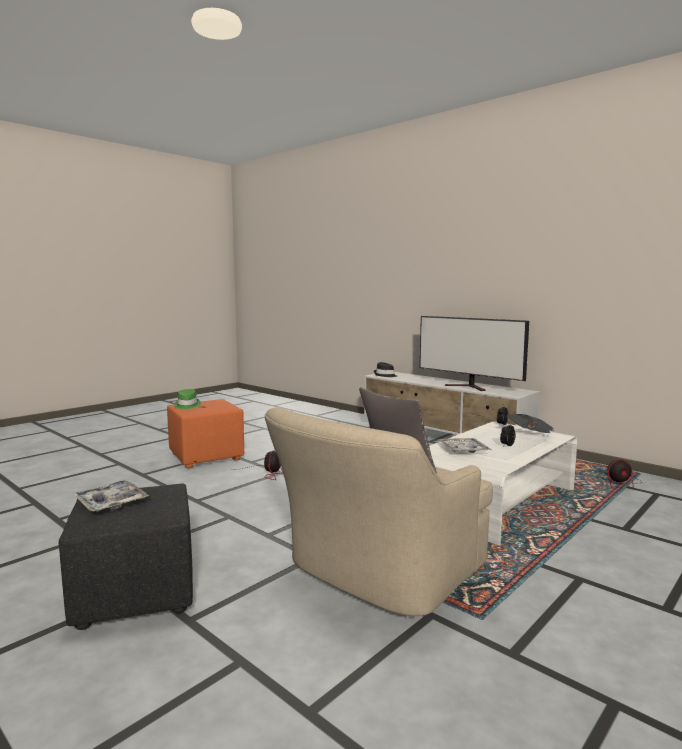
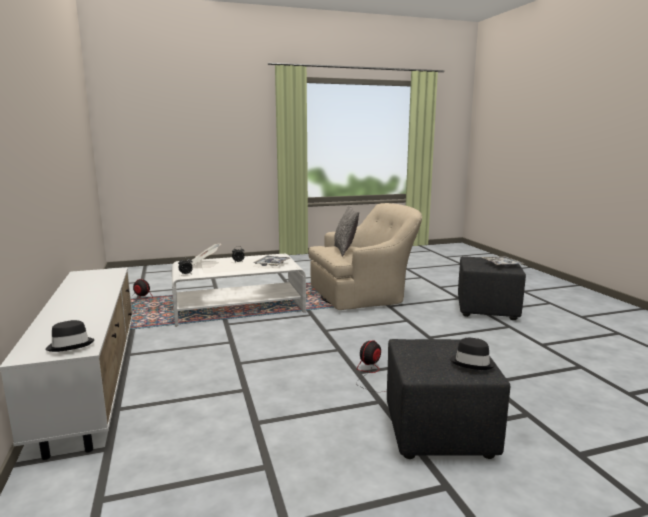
camera: 150 degrees left, 5 degrees up
(187, 405) = (472, 363): green hat -> black hat
(206, 456) = (438, 433): orange ottoman -> black ottoman
(469, 387) = (98, 288): television -> none

